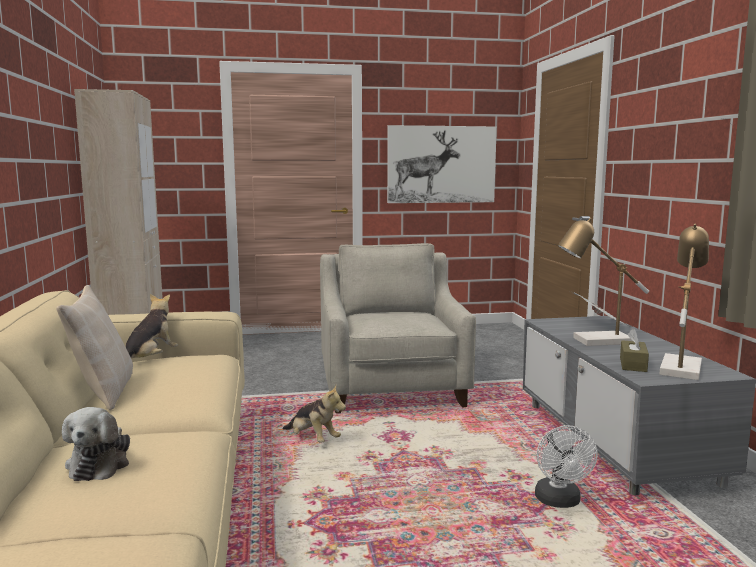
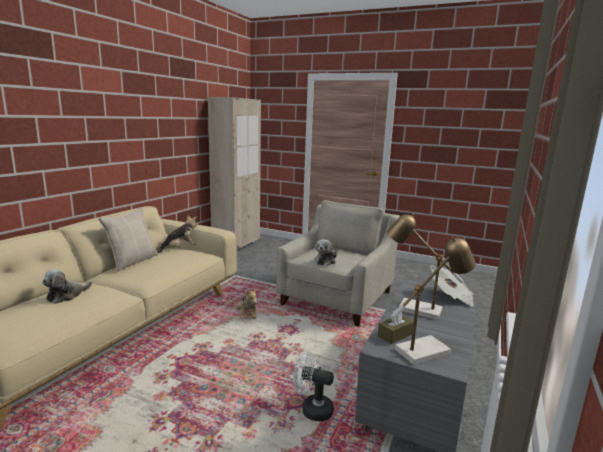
camera: 35 degrees right, 5 degrees up
(404, 324) = (326, 261): none -> plush toy
(441, 164) = (451, 147): picture -> none
(560, 502) = (312, 409): white fan -> white fan turned 75 degrees clockwise

